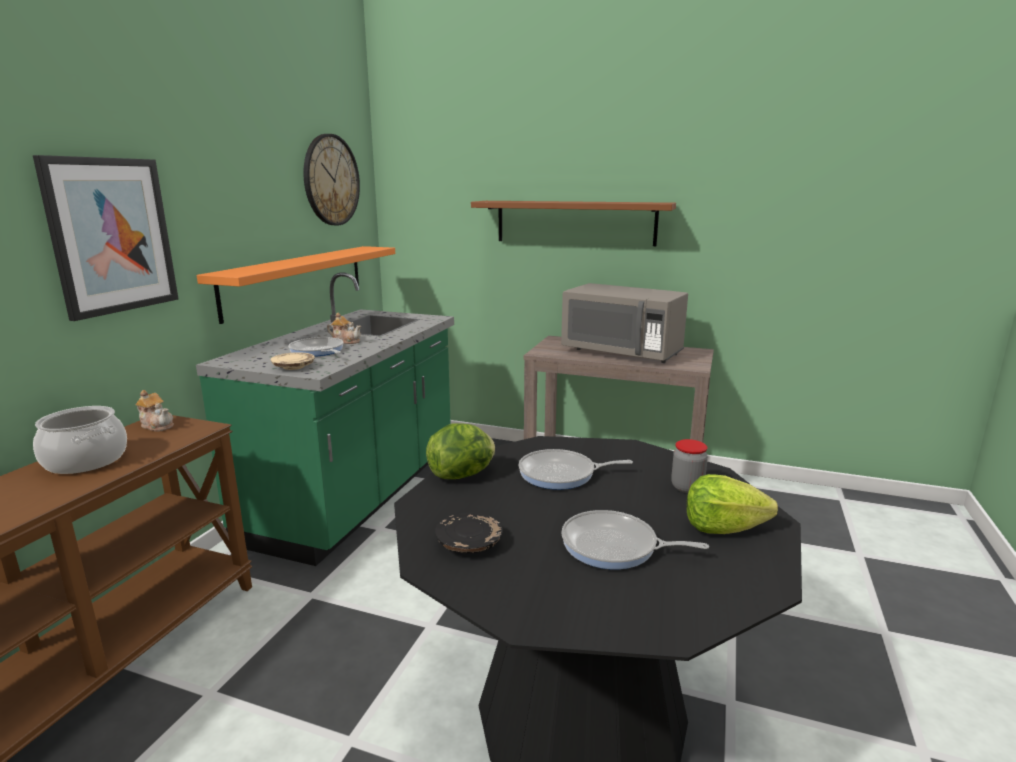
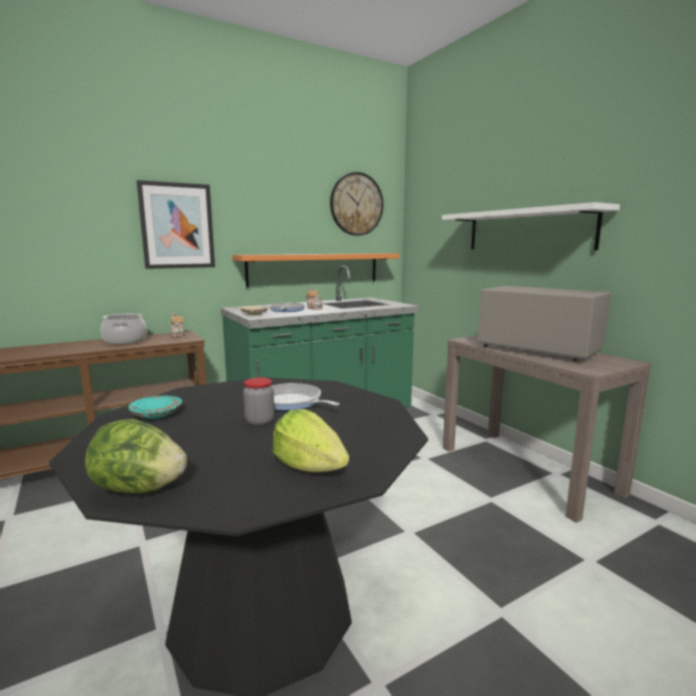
camera: 40 degrees right, 5 degrees down
(462, 475) = (240, 386): lettuce -> lettuce (139, 489)
(469, 543) = (157, 414): black plate -> turquoise plate
(575, 222) = (528, 230): brown shelf -> white shelf
(614, 547) = (214, 446): frying pan -> none
(621, 352) = (537, 350): grey microwave -> grey microwave turned 150 degrees clockwise
(687, 487) = (355, 436): jar -> jar (259, 421)

